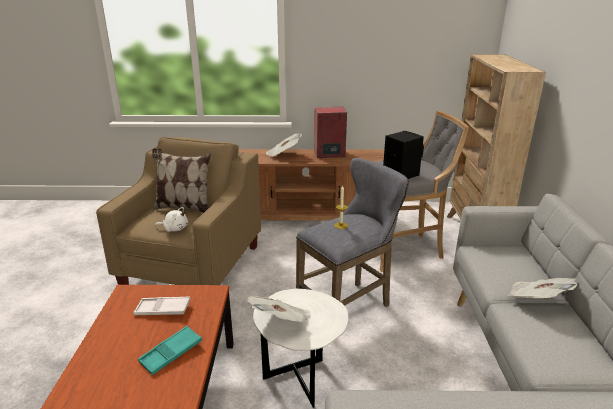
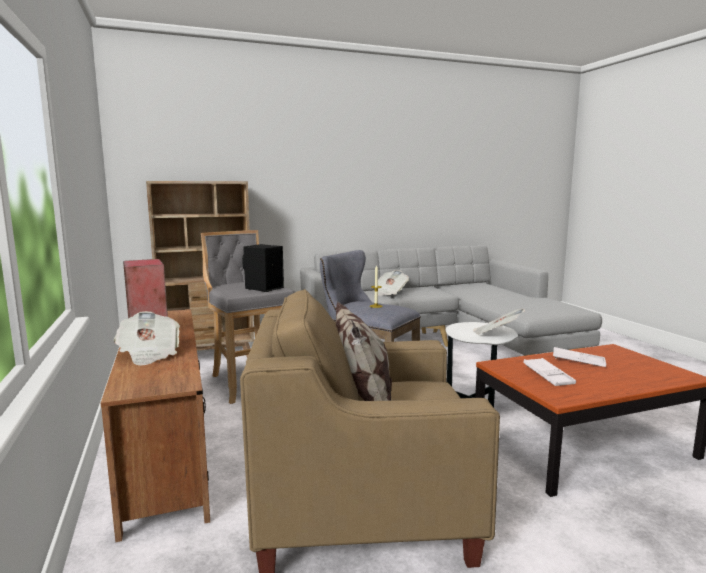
camera: 110 degrees left, 15 degrees down
(171, 353) = (578, 361): turquoise tray -> white tray
(174, 229) = (432, 390): white plush toy -> none

